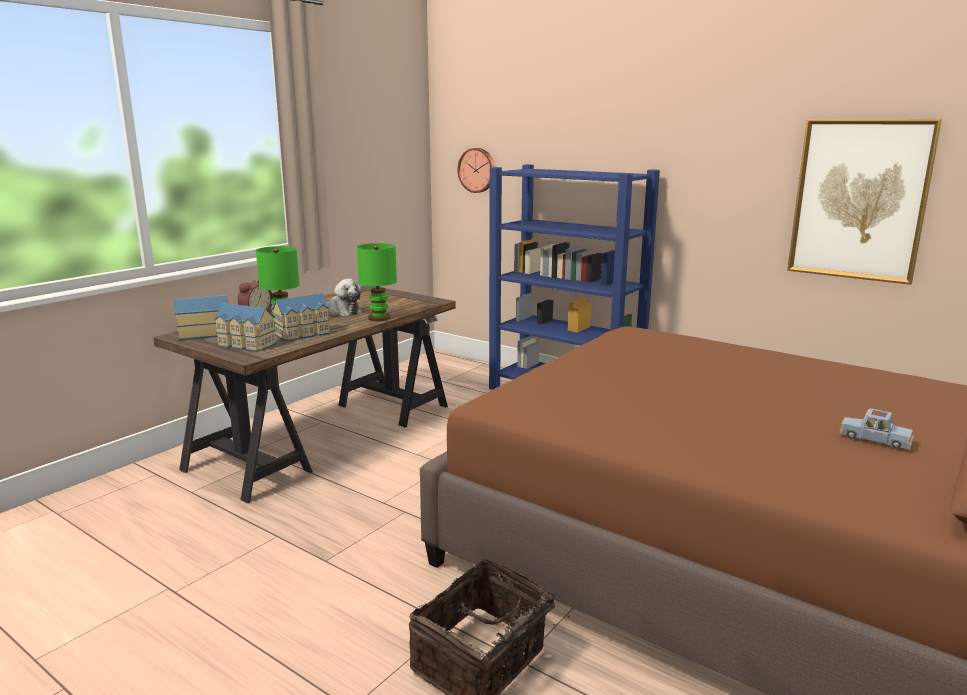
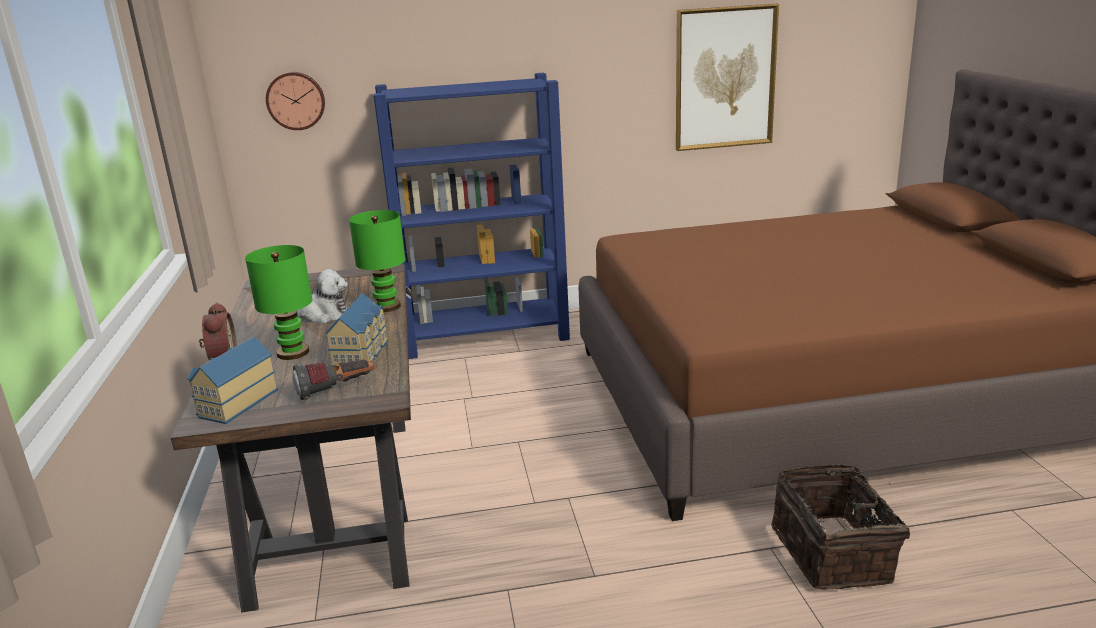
camera: 45 degrees left, 5 degrees up
(246, 345) = (337, 390): toy house -> flashlight
(874, 440) = (933, 257): blue toy car -> none

